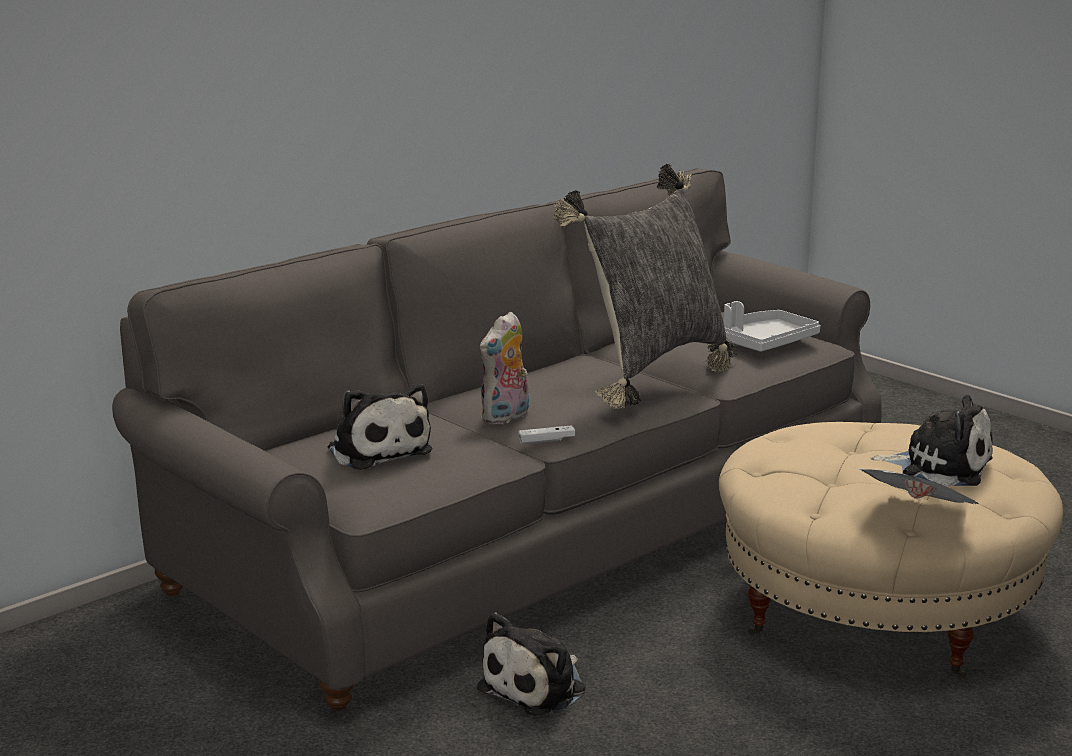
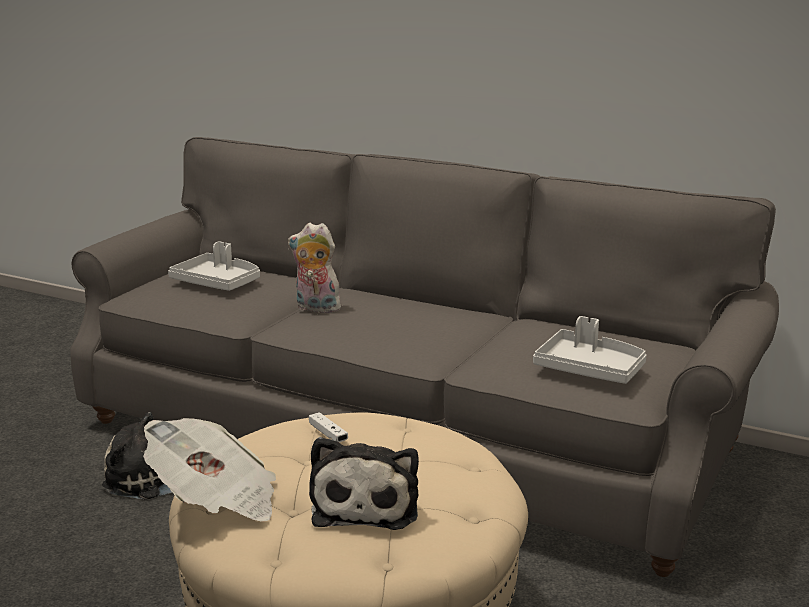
camera: 70 degrees right, 0 degrees up
(377, 449) = (218, 283): plush toy -> grey tray
(546, 441) = (275, 326): white game controller -> white game controller (328, 434)
(646, 384) = (433, 342): pillow -> none

